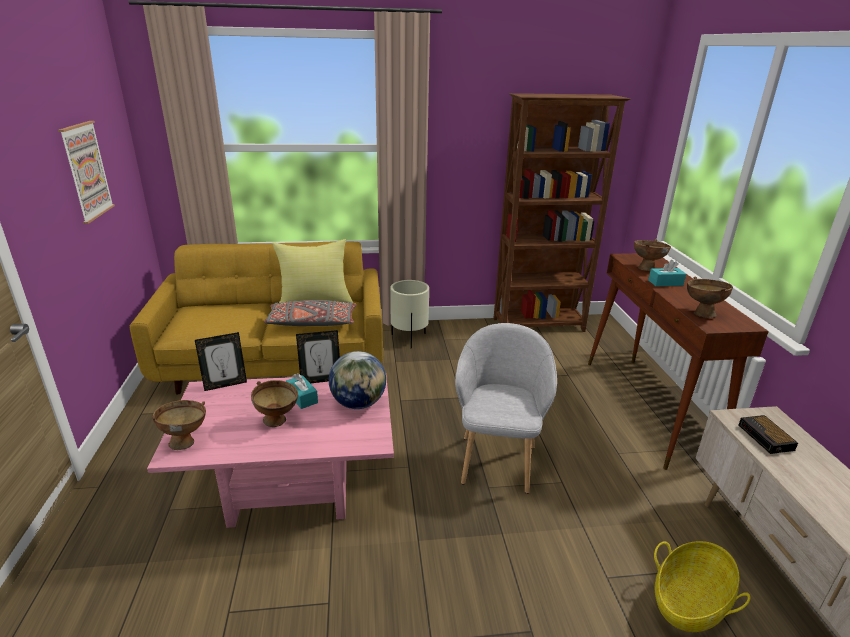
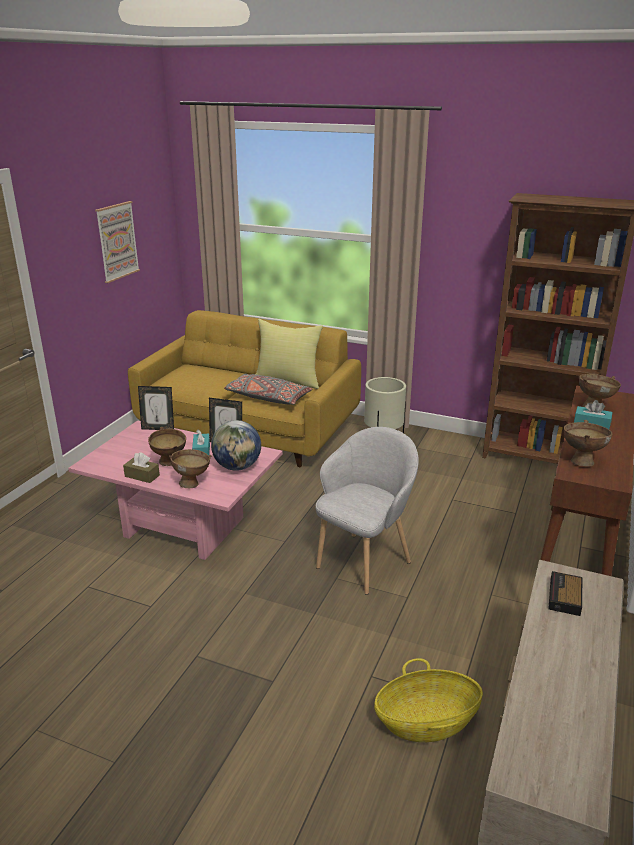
camera: 30 degrees right, 0 degrees up
(187, 441) = (103, 458): brown bowl -> brown bowl (193, 483)
(258, 448) = (142, 476): none -> brown tissue box

